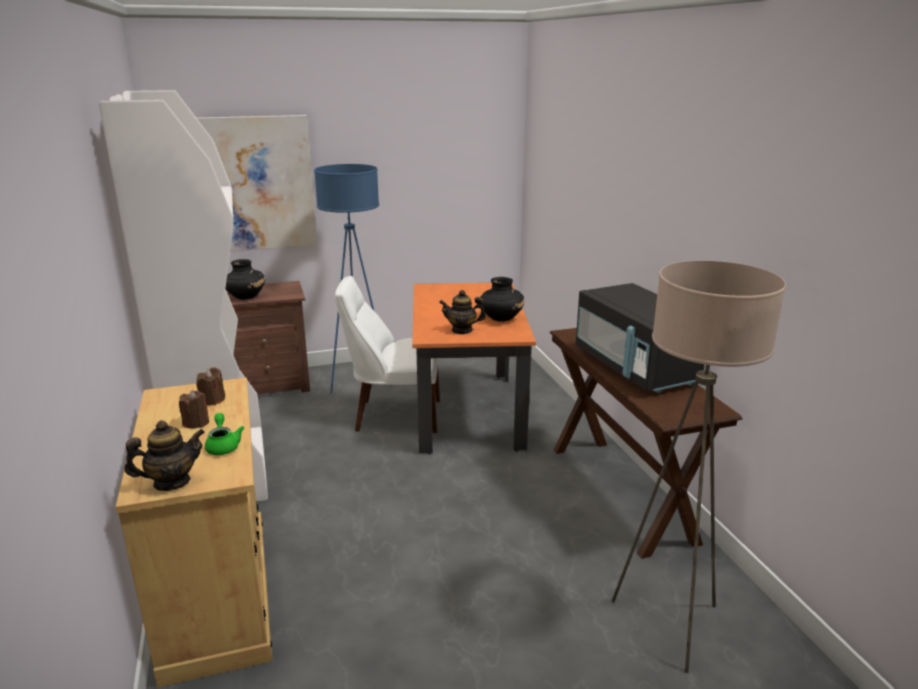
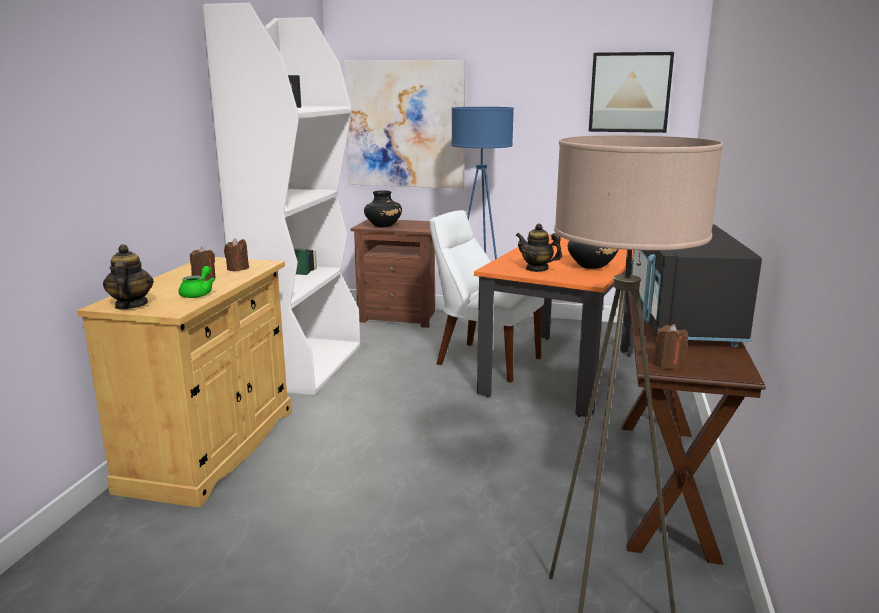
camera: 30 degrees right, 5 degrees down
(171, 482) = (131, 305): teapot -> teapot turned 105 degrees counterclockwise
(466, 142) = (630, 92): none -> picture
(672, 414) = (668, 364): none -> brown candle

